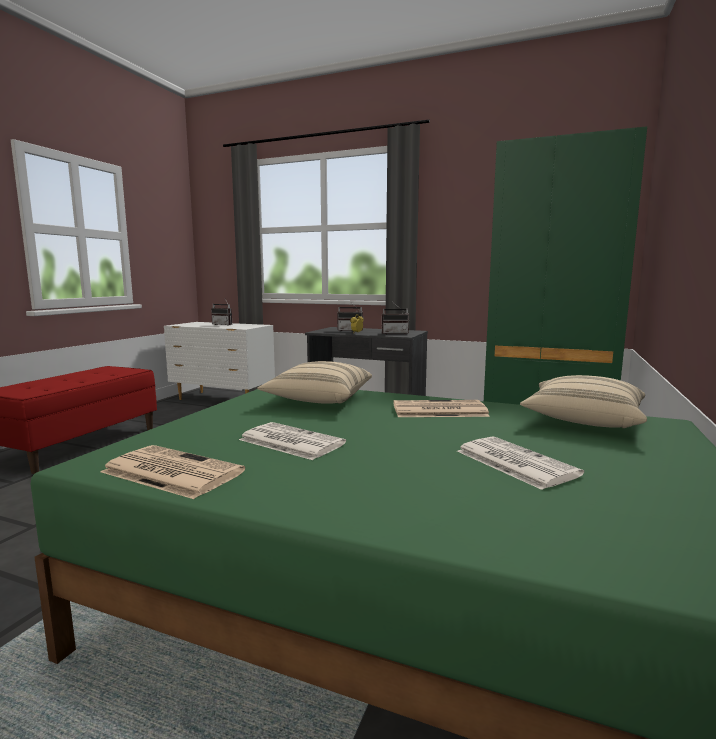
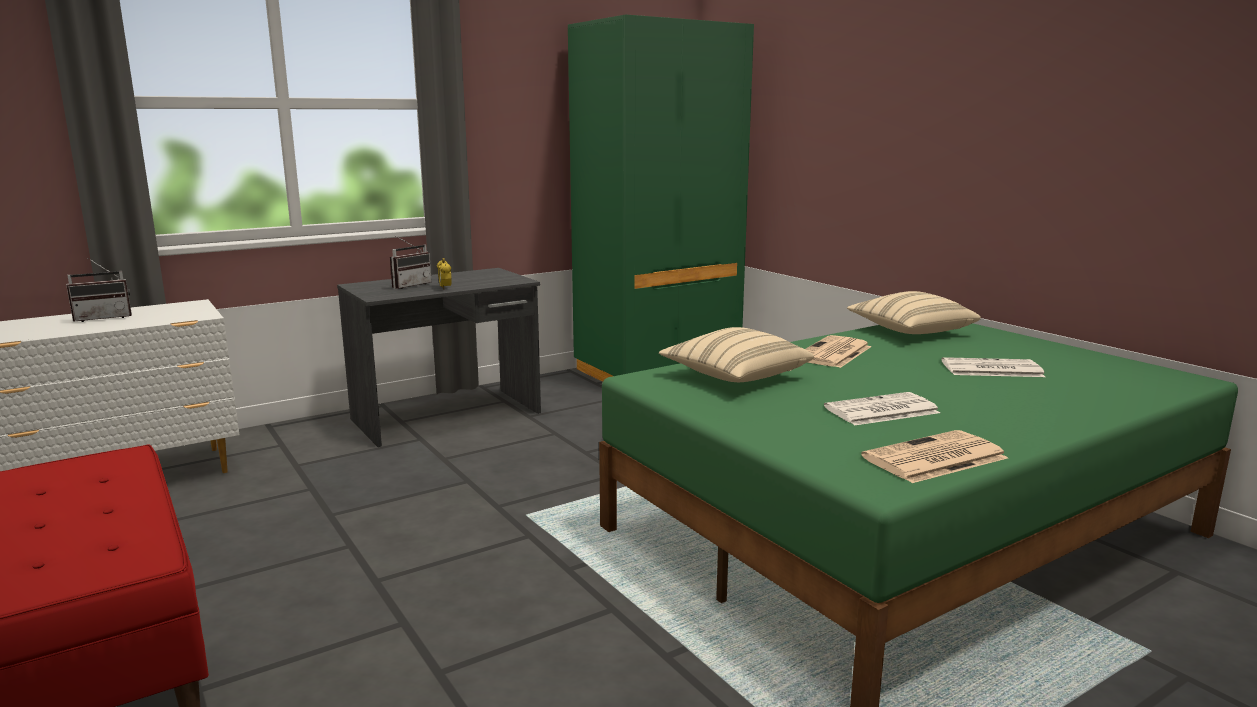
camera: 55 degrees left, 5 degrees up
(395, 333) = (491, 279): radio -> none

